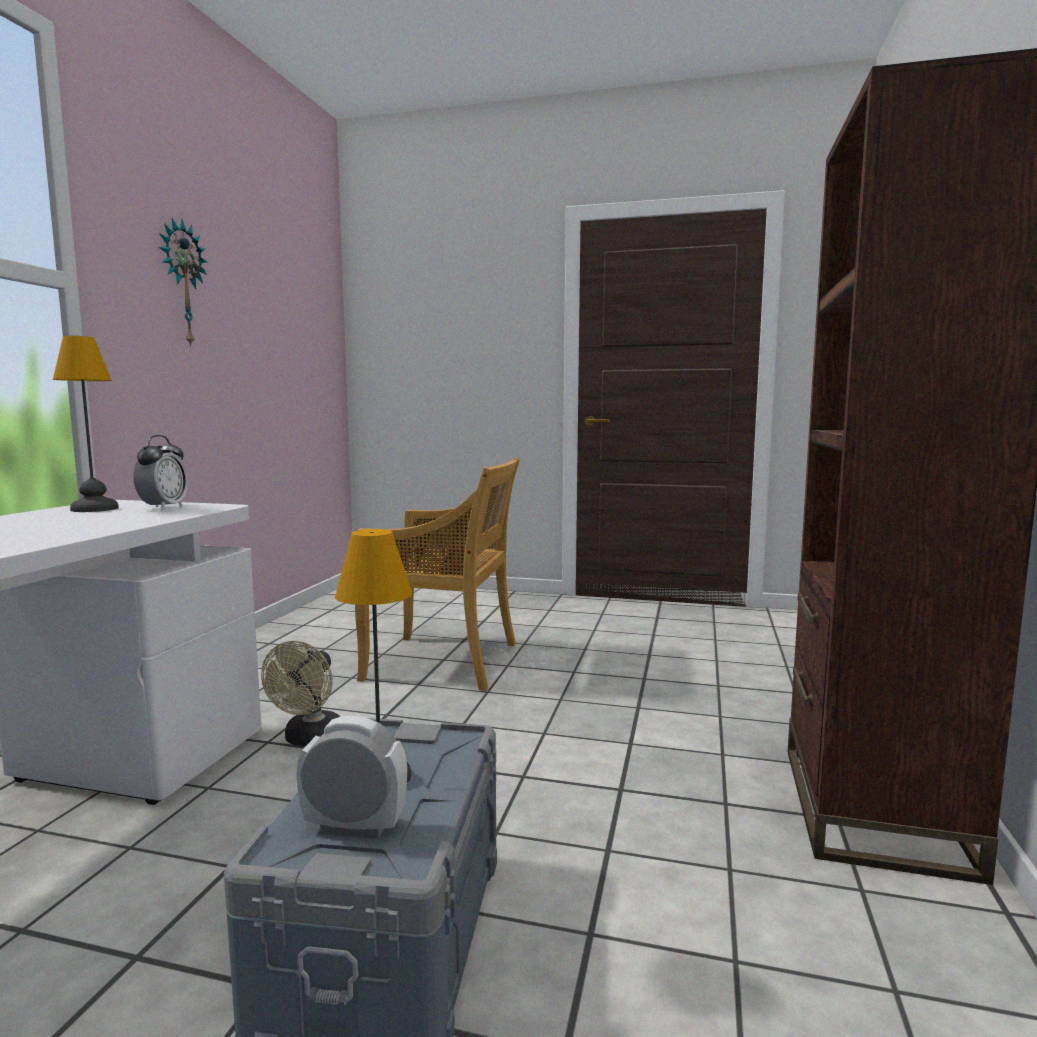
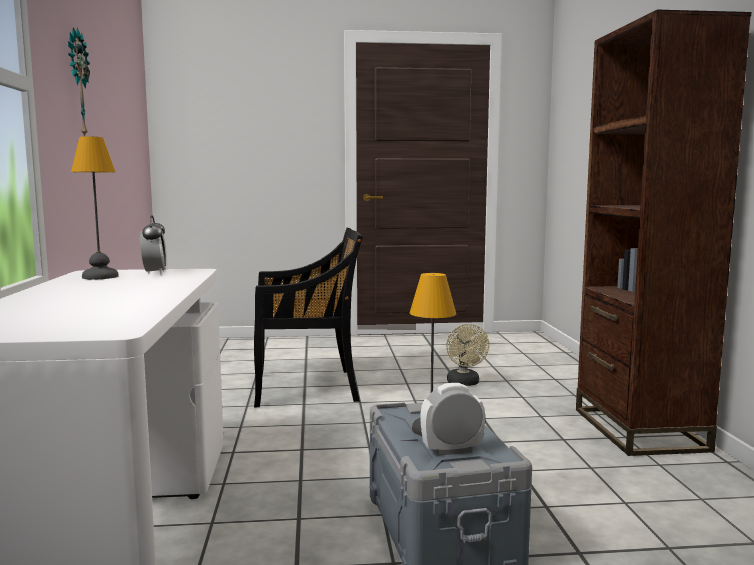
camera: 20 degrees left, 0 degrees up
(309, 740) = (264, 446): beige fan -> beige fan (464, 383)
(445, 662) = (308, 388): beige chair -> black chair

